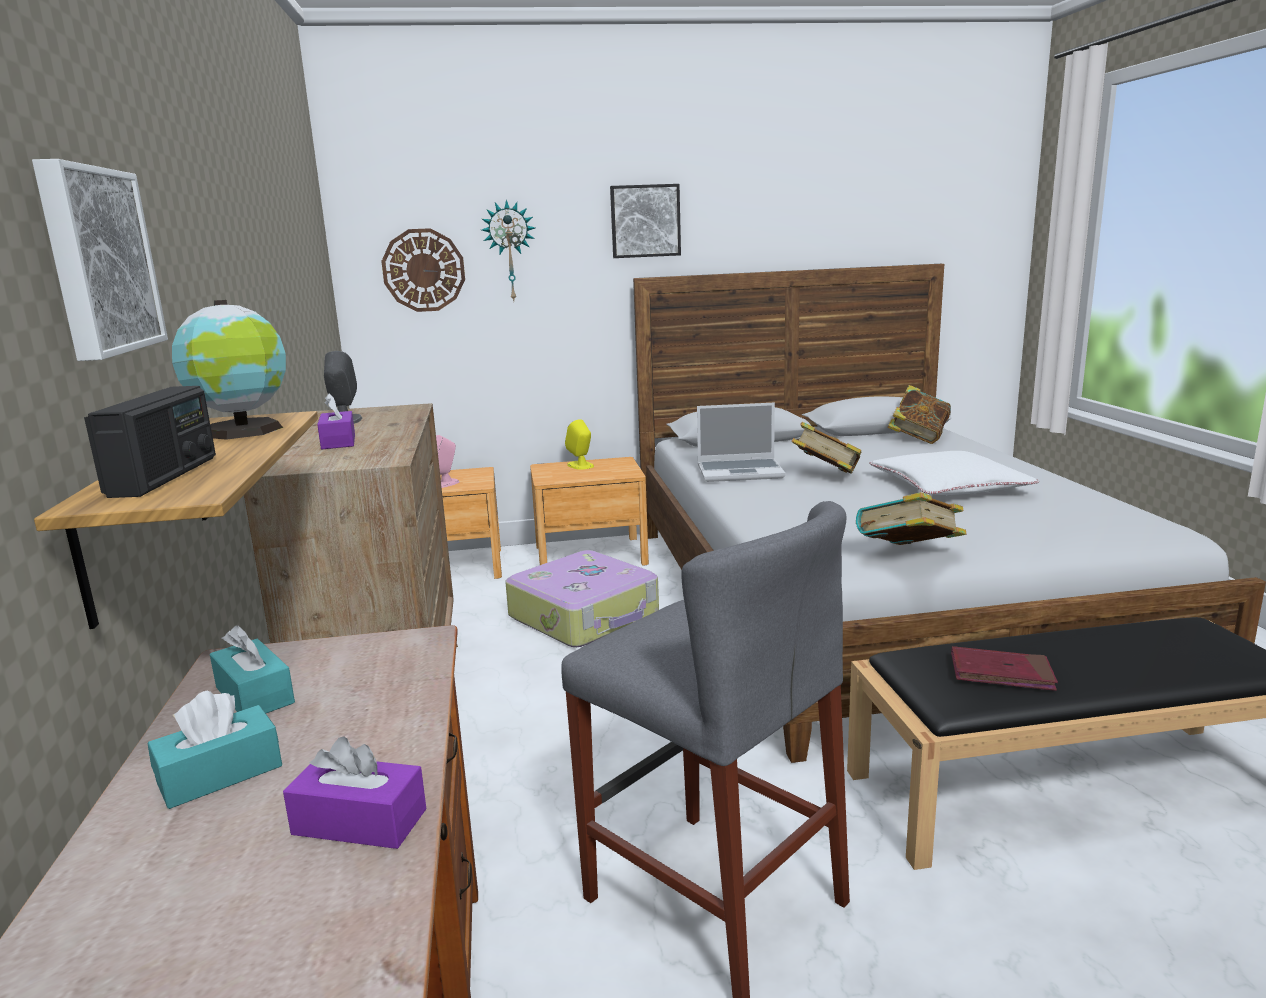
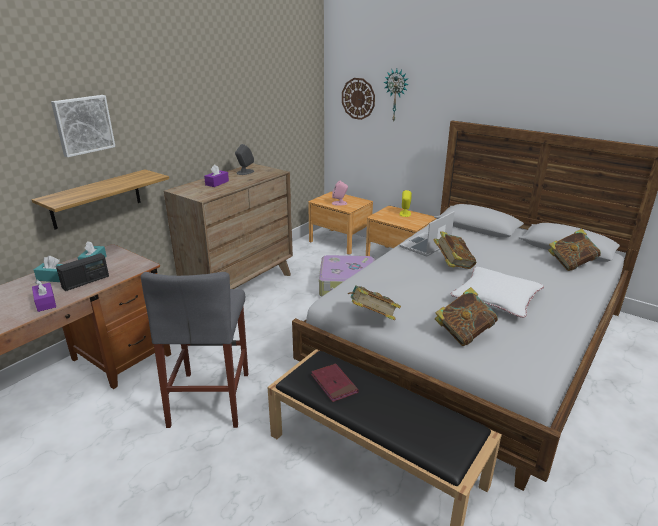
camera: 45 degrees right, 10 degrees up
(165, 476) = (74, 194): radio -> radio (86, 282)
(243, 431) = (131, 180): globe -> none
(645, 221) = (467, 88): picture -> none
(741, 472) = (425, 246): laptop -> laptop turned 90 degrees clockwise
(1024, 525) = (464, 333): none -> book

